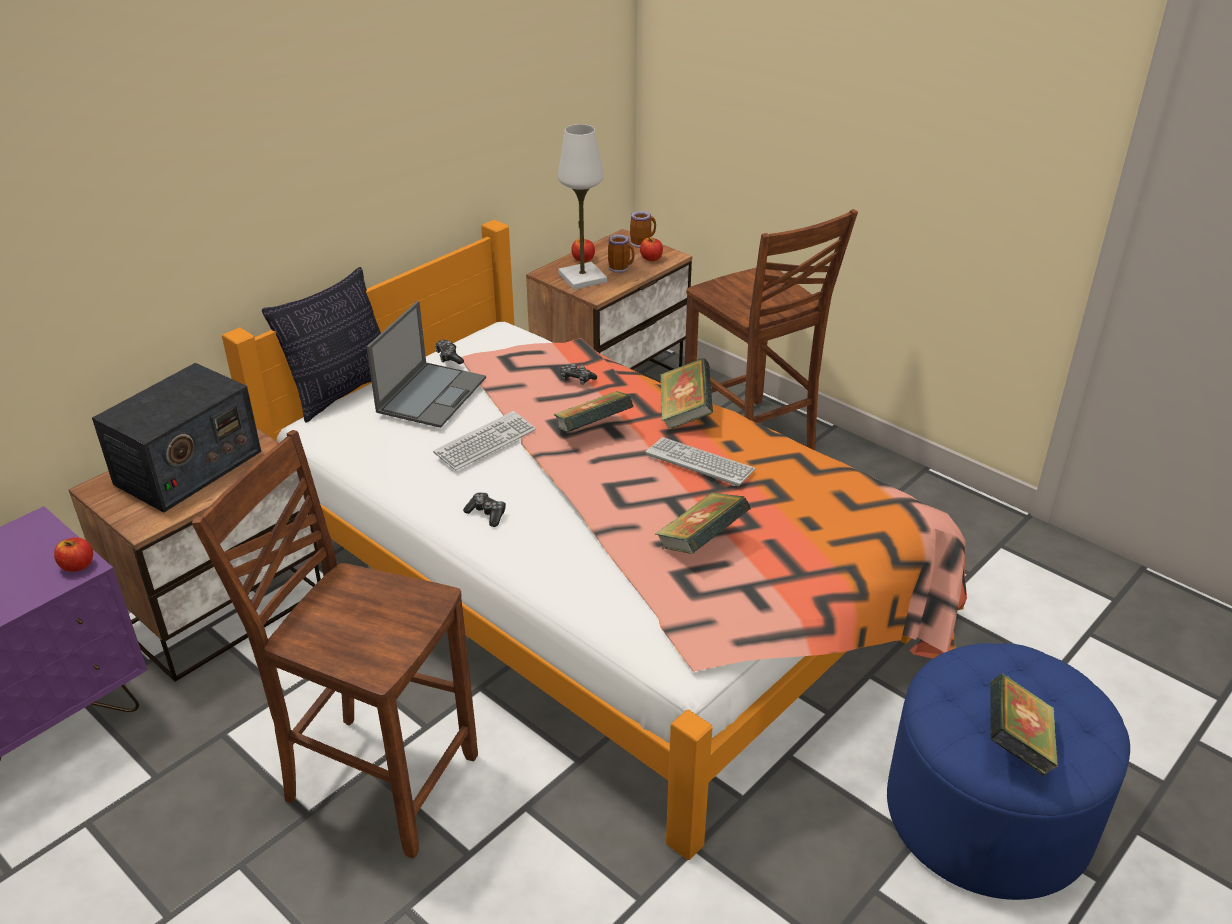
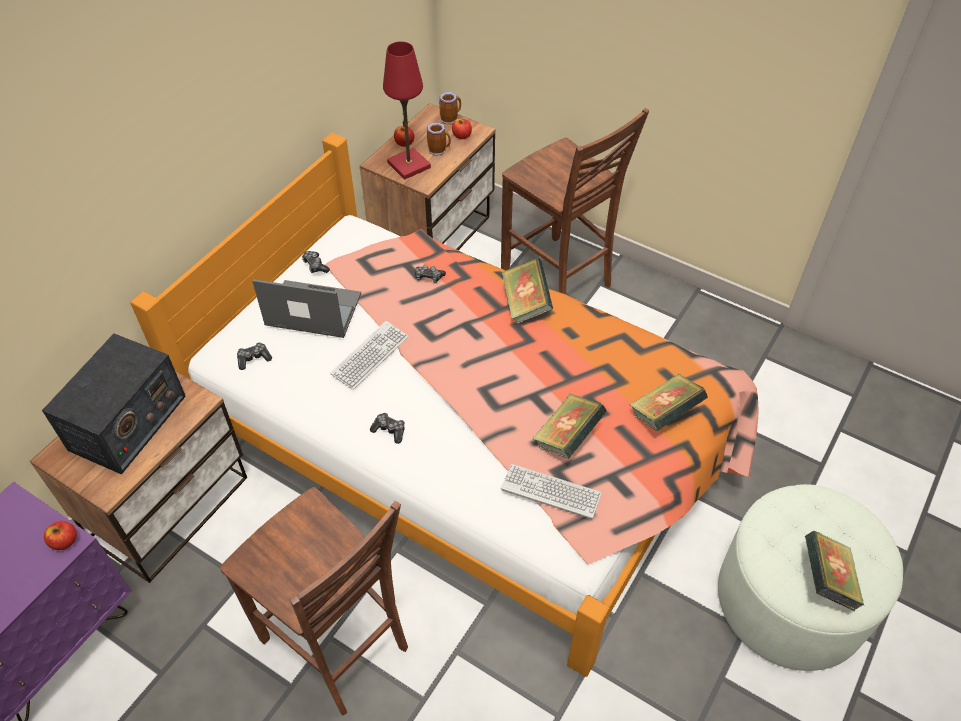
camera: 10 degrees left, 15 degrees up
(343, 391) = (233, 313): pillow -> none
(351, 432) = (254, 359): none -> game controller
(378, 778) = (337, 645): brown chair -> brown chair turned 150 degrees counterclockwise
(432, 394) = (312, 309): laptop -> laptop turned 90 degrees counterclockwise
(582, 278) = (408, 165): white table lamp -> red table lamp
(593, 431) = (455, 332): book -> book (664, 414)
(700, 462) = (549, 355): keyboard -> keyboard (551, 492)
(988, 814) = (790, 600): blue ottoman -> white ottoman

